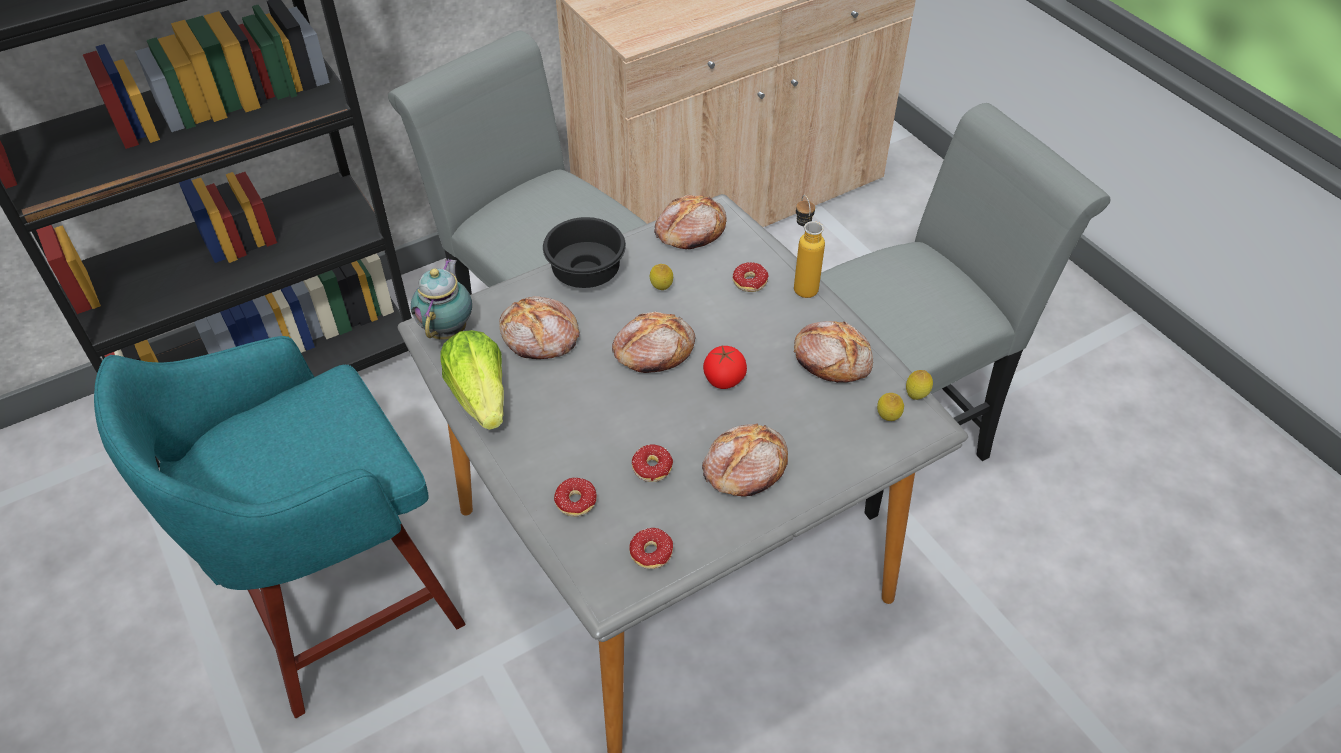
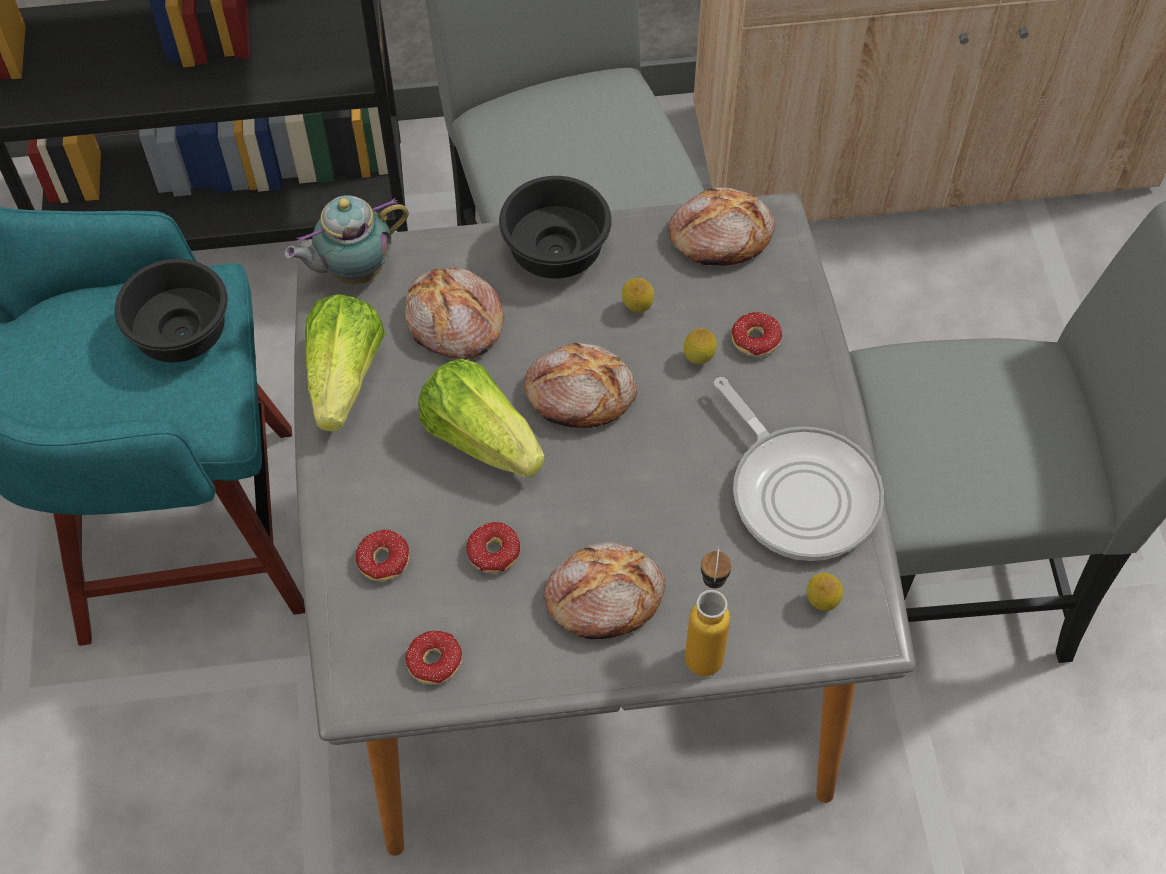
camera: 25 degrees right, 10 degrees up
(328, 419) = (178, 335): none -> black bowl
(448, 329) = (353, 272): teapot -> teapot turned 150 degrees counterclockwise
(600, 400) = (481, 438): none -> lettuce
(723, 379) = (645, 467): tomato -> none
(802, 283) = (823, 366): bottle -> bottle (705, 644)
(832, 359) = (799, 491): bread -> frying pan
(916, 396) = (877, 587): lemon -> lemon (698, 359)

